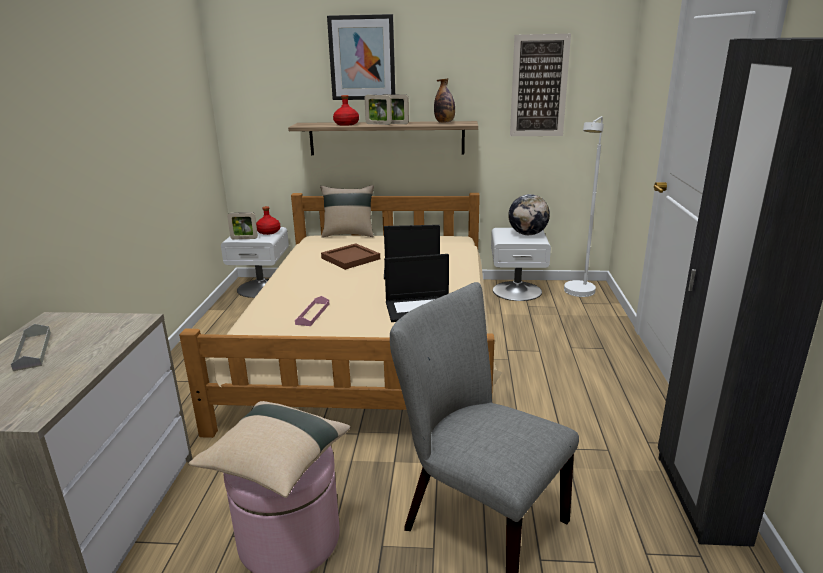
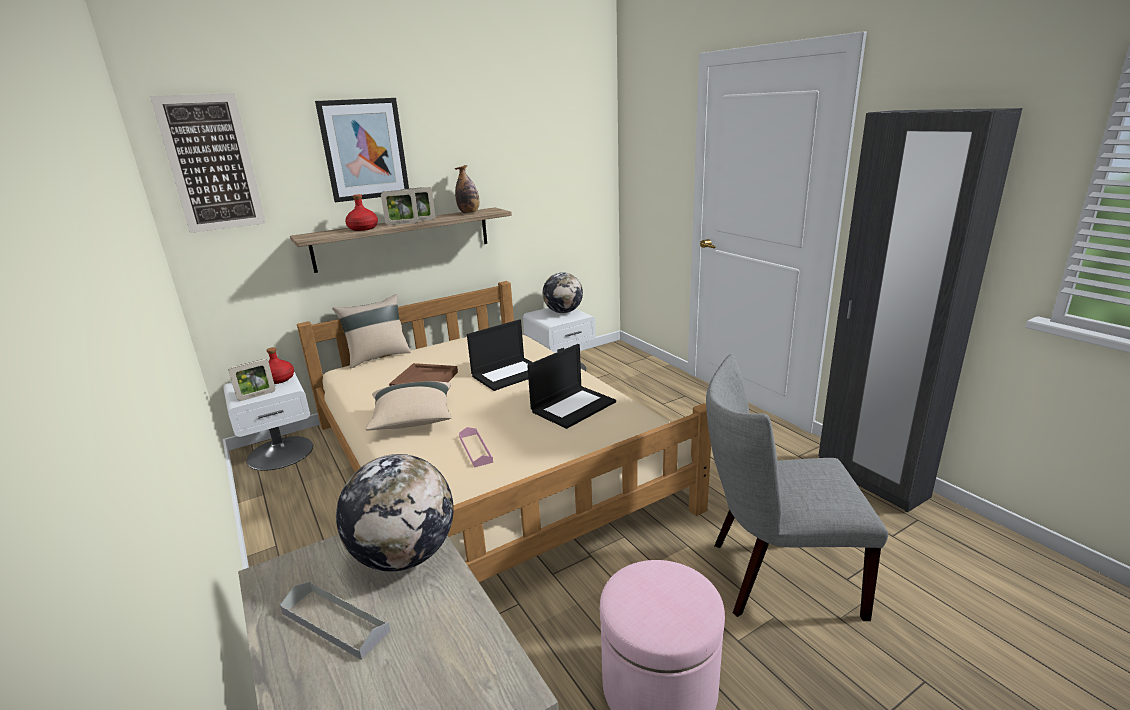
camera: 35 degrees left, 0 degrees up
(107, 335) = (405, 555): none -> globe
(275, 464) = (671, 607): beige pillow -> beige pillow (413, 420)
(539, 86) = (547, 166): picture -> picture (211, 164)
(578, 294) = (614, 357): white floor lamp -> none

